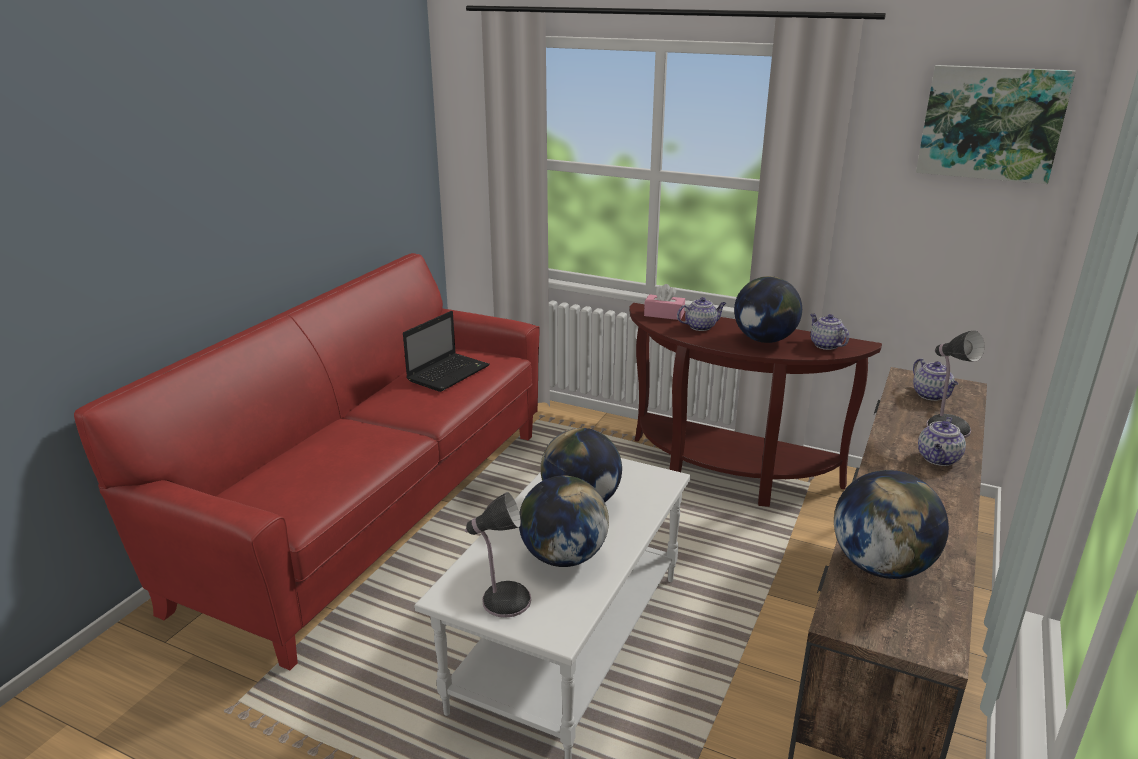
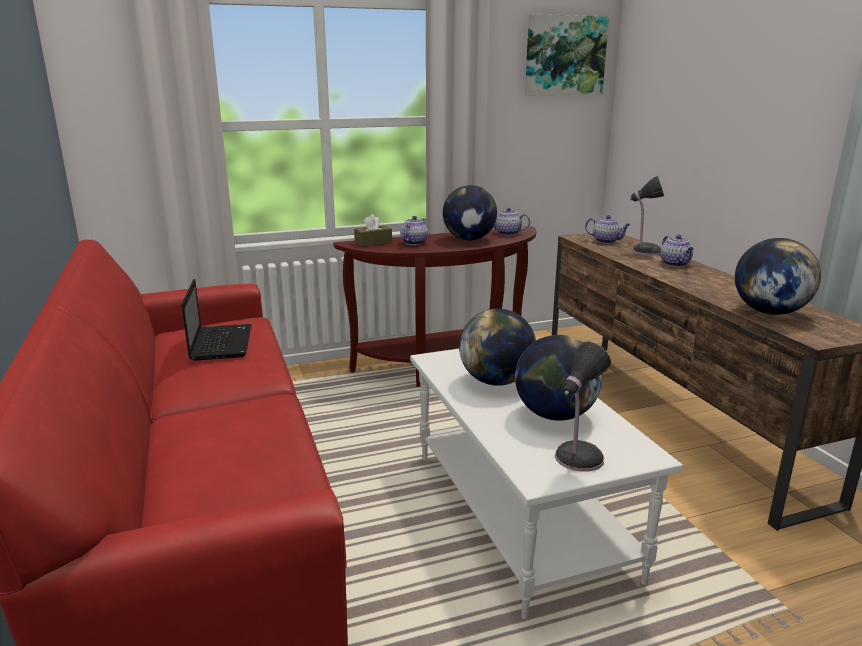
camera: 45 degrees left, 5 degrees down
(664, 314) = (373, 243): pink tissue box -> brown tissue box

